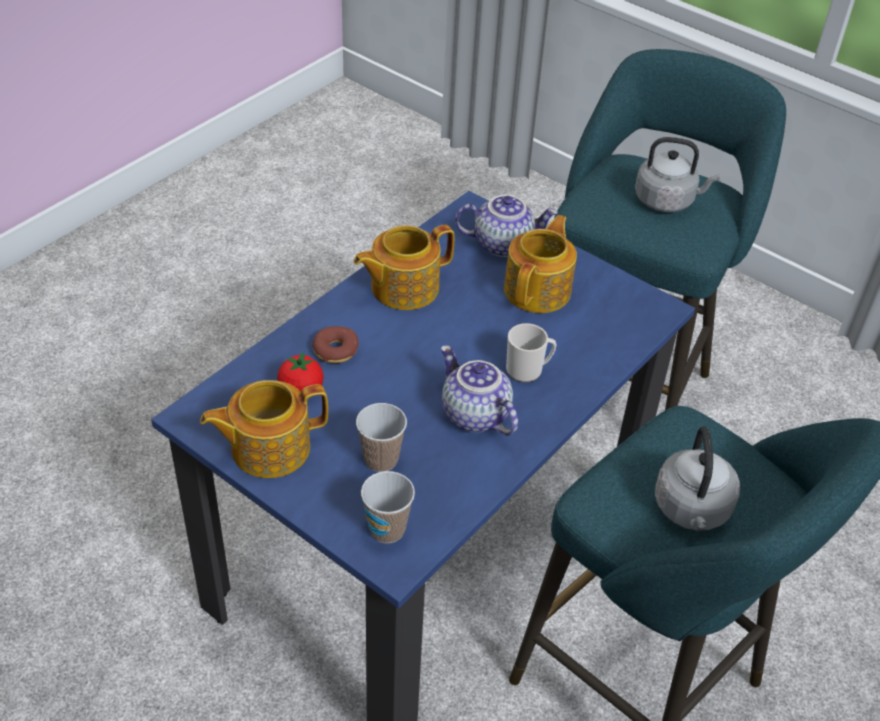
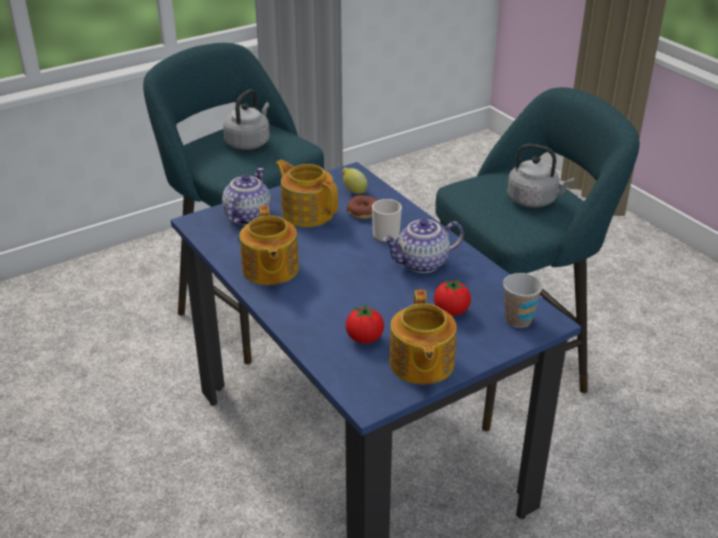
camera: 70 degrees left, 10 degrees down
(335, 350) = (326, 314): donut -> donut (363, 212)
(381, 459) = (451, 311): cup -> tomato
(614, 320) = (354, 191): none -> lemon

